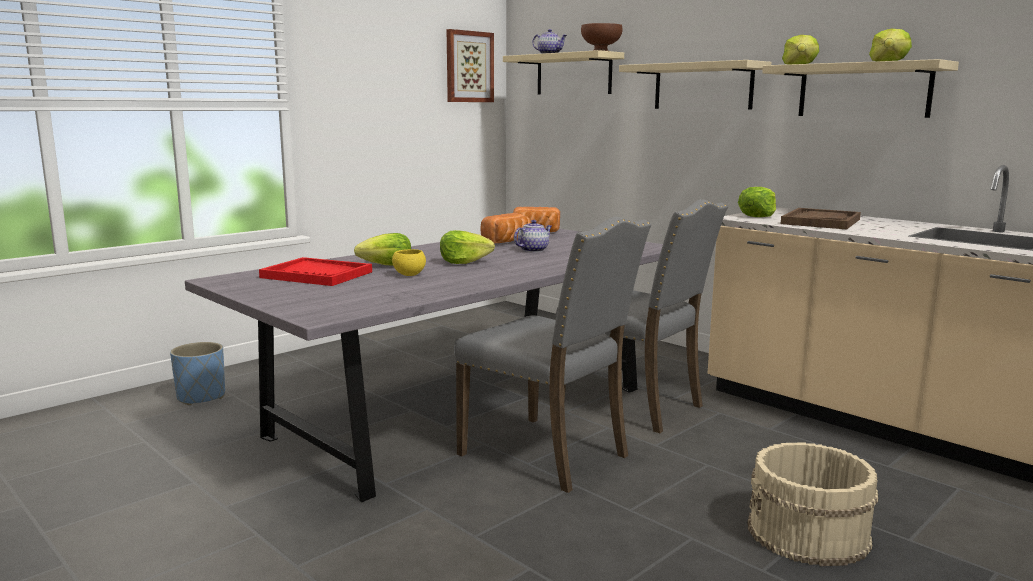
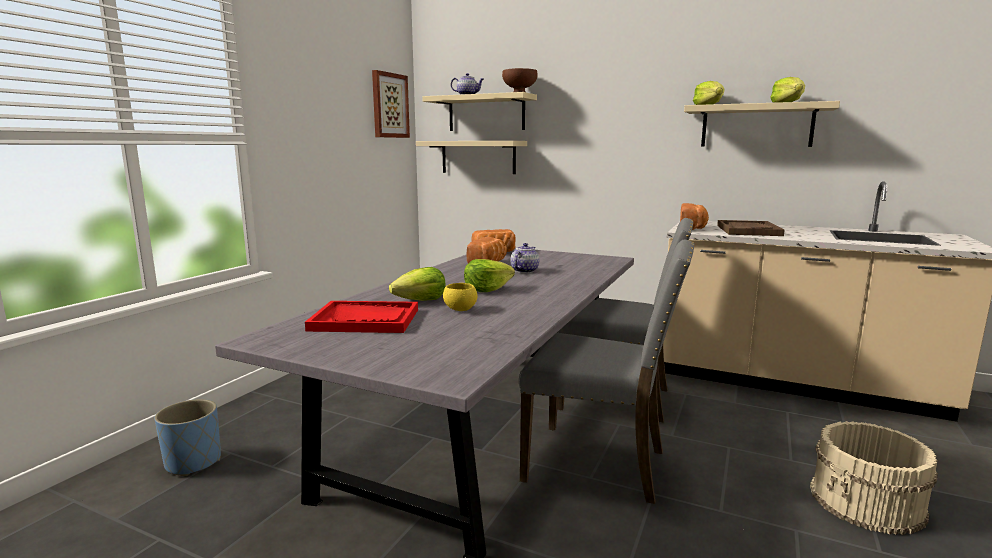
camera: 20 degrees left, 0 degrees up
(702, 86) = (613, 123): beige shelf -> beige shelf (478, 157)
(757, 216) = (693, 228): lettuce -> bread

